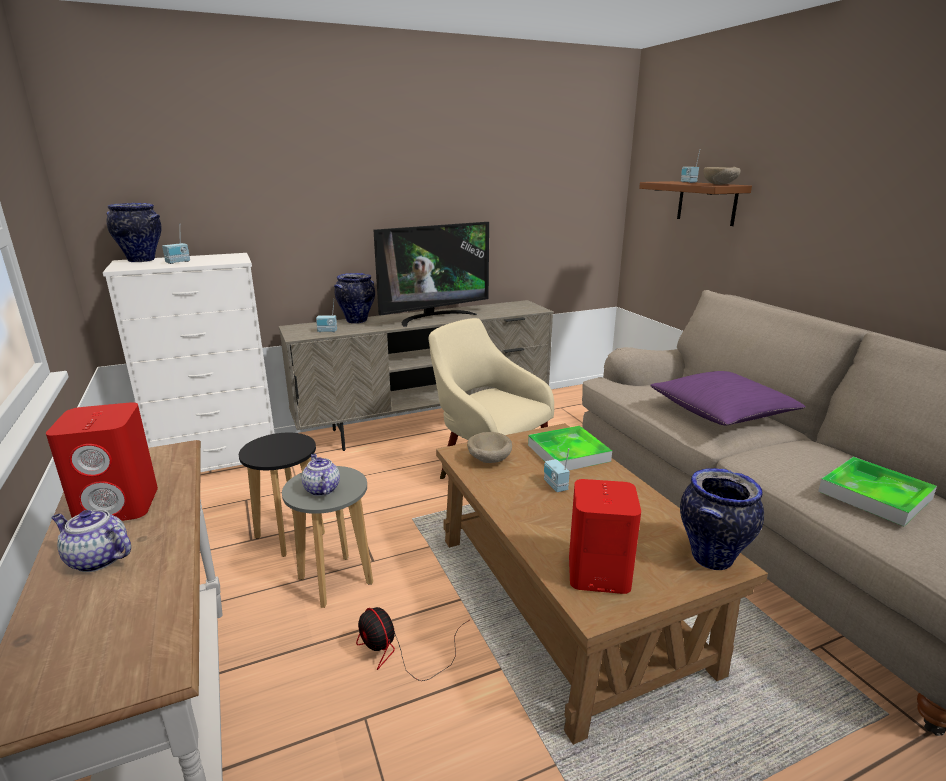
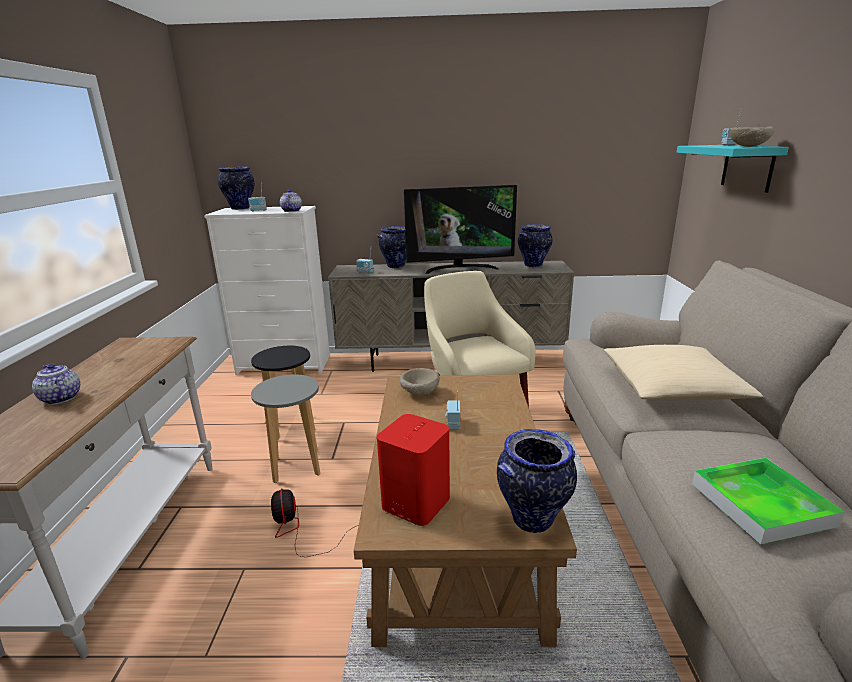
camera: 25 degrees right, 0 degrees up
(119, 506) = (106, 369): red speaker -> none
(321, 489) = (280, 390): teapot -> teapot (291, 211)
(506, 307) = (533, 265): none -> vase
(568, 453) = (493, 399): tray -> none
(706, 203) = (747, 167): brown shelf -> turquoise shelf
(722, 412) = (672, 388): purple pillow -> beige pillow

